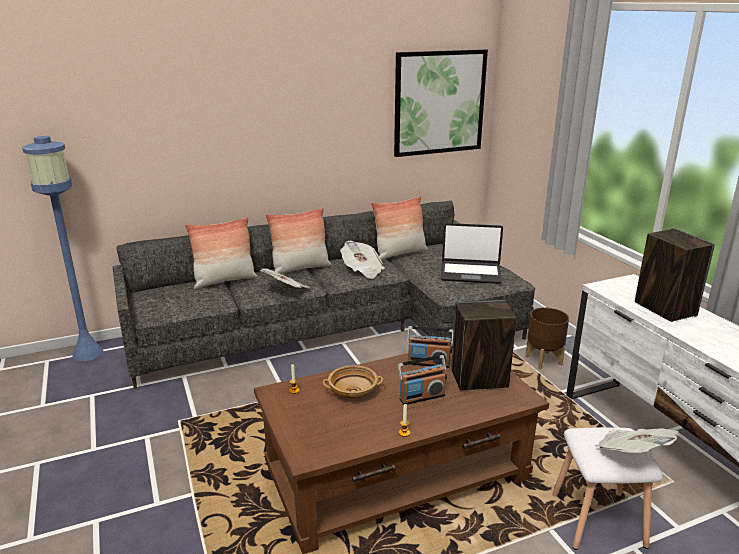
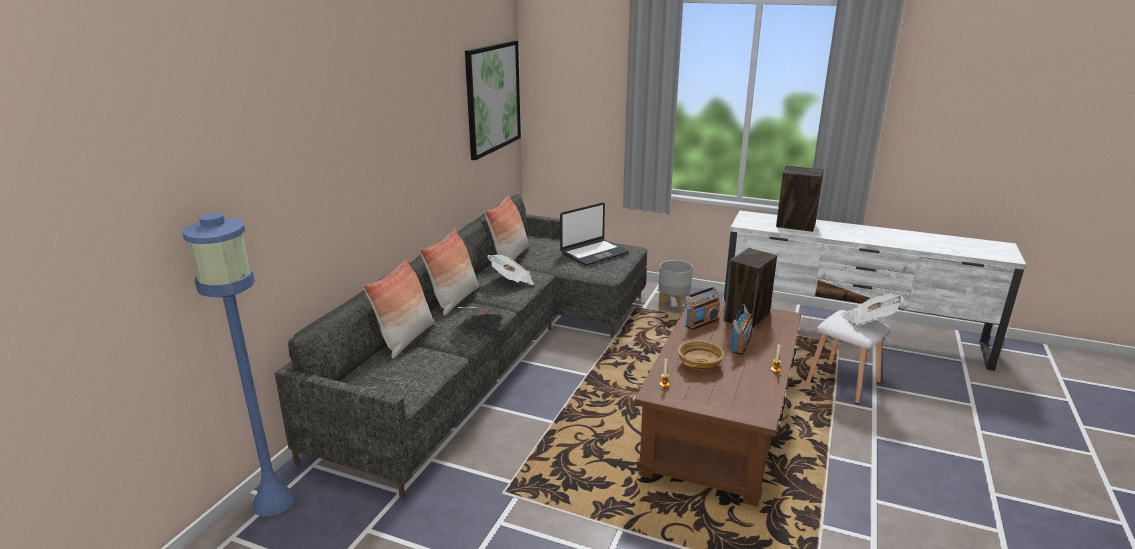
camera: 45 degrees left, 0 degrees up
(544, 360) = (673, 306): brown planter -> grey planter

